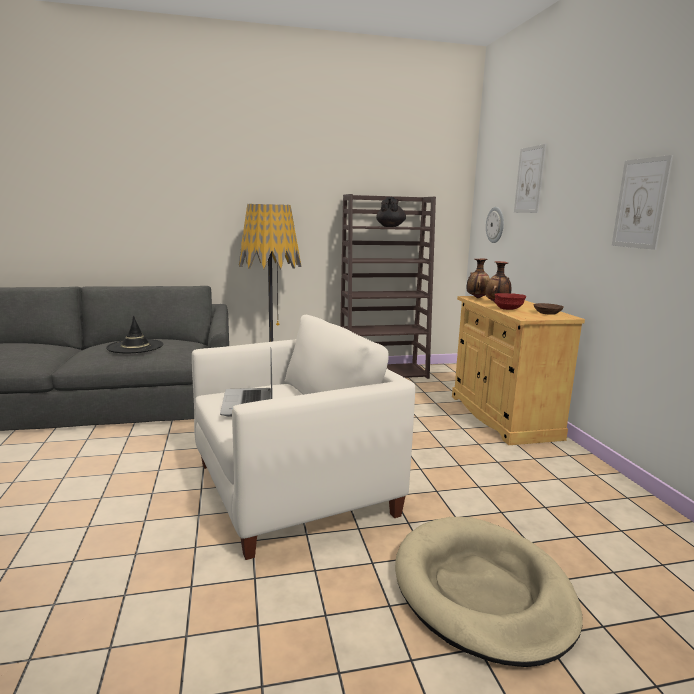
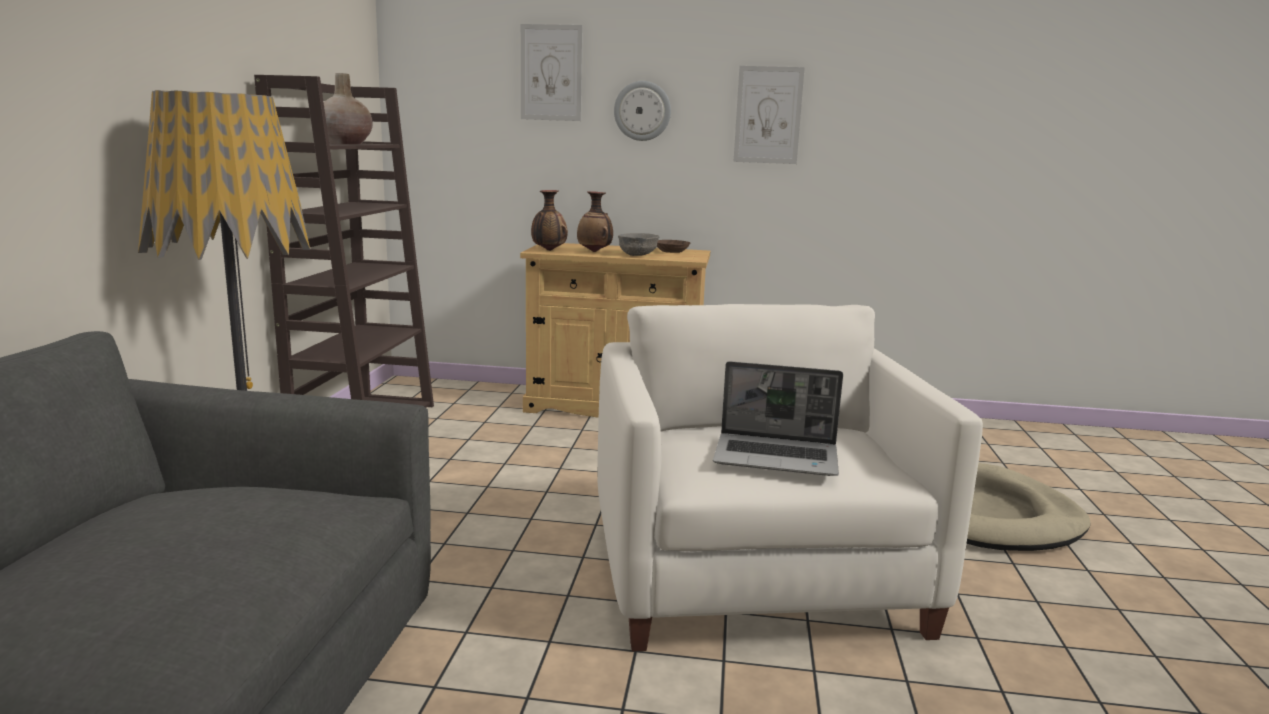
camera: 70 degrees left, 0 degrees up
(135, 346) = (187, 548): black hat -> none
(390, 226) = (345, 143): black teapot -> beige vase
(495, 225) = (469, 137): wall clock -> wall clock (642, 111)
(508, 309) = (638, 255): red bowl -> grey bowl

